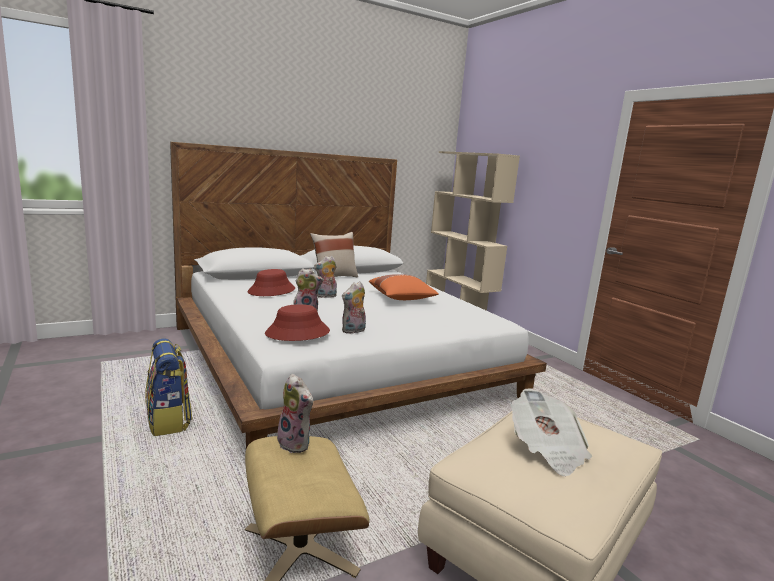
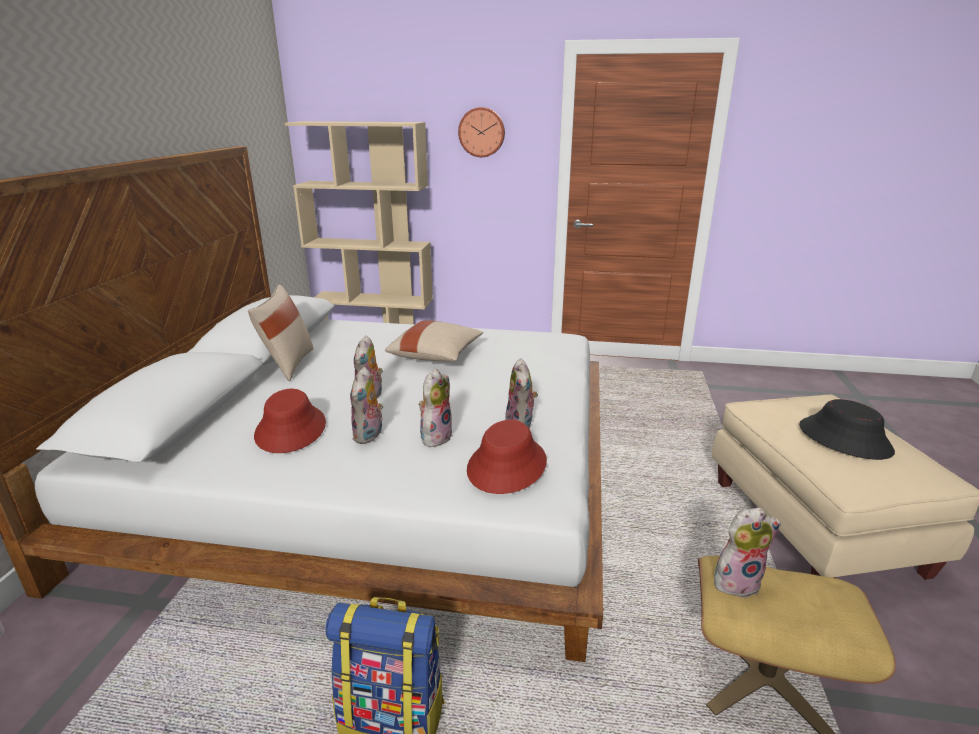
camera: 50 degrees left, 10 degrees up
(288, 304) = (369, 436): none -> plush toy
(402, 298) = (436, 355): orange pillow -> beige pillow
(547, 450) = (844, 438): newspaper -> black hat
(555, 165) = (482, 132): none -> wall clock

